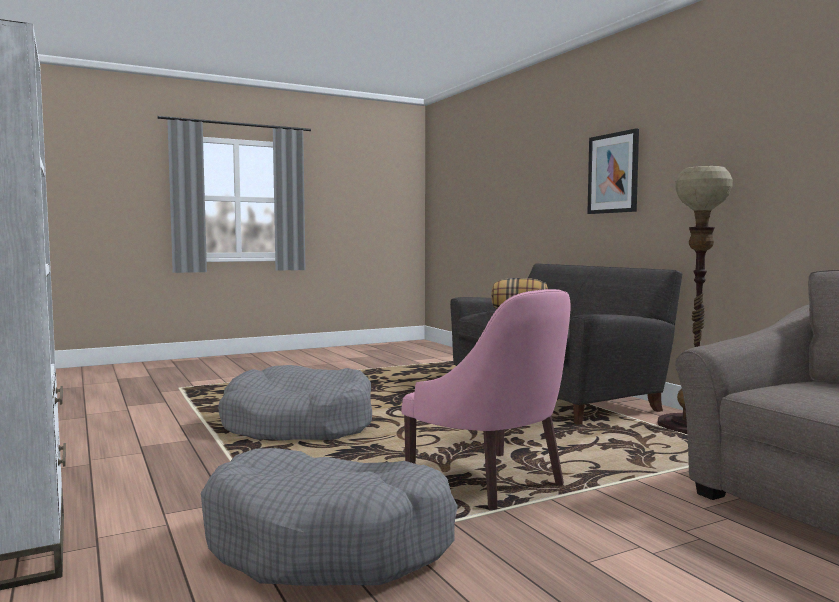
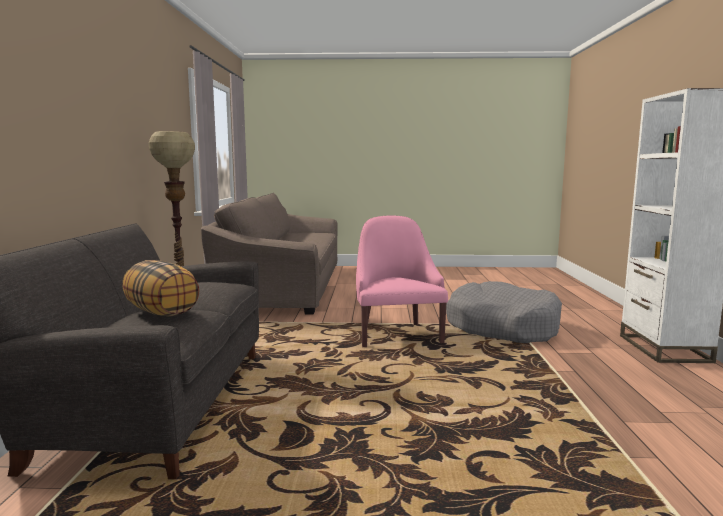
camera: 150 degrees left, 5 degrees up
(298, 425) = (499, 419): grey dog bed -> none
(613, 173) = (48, 106): picture -> none

